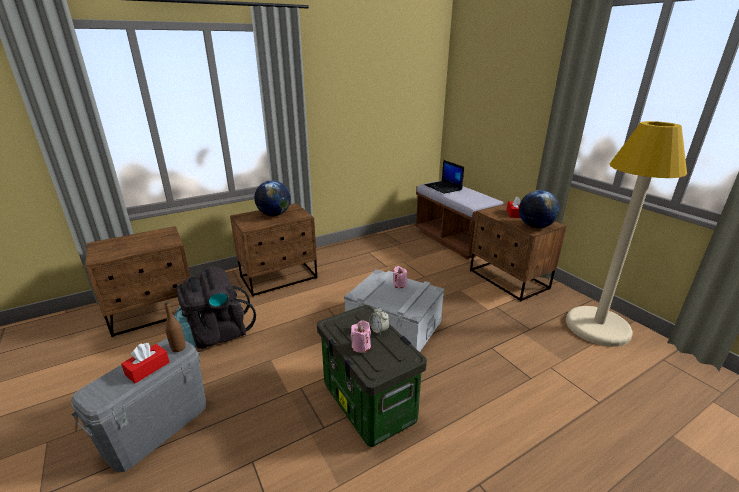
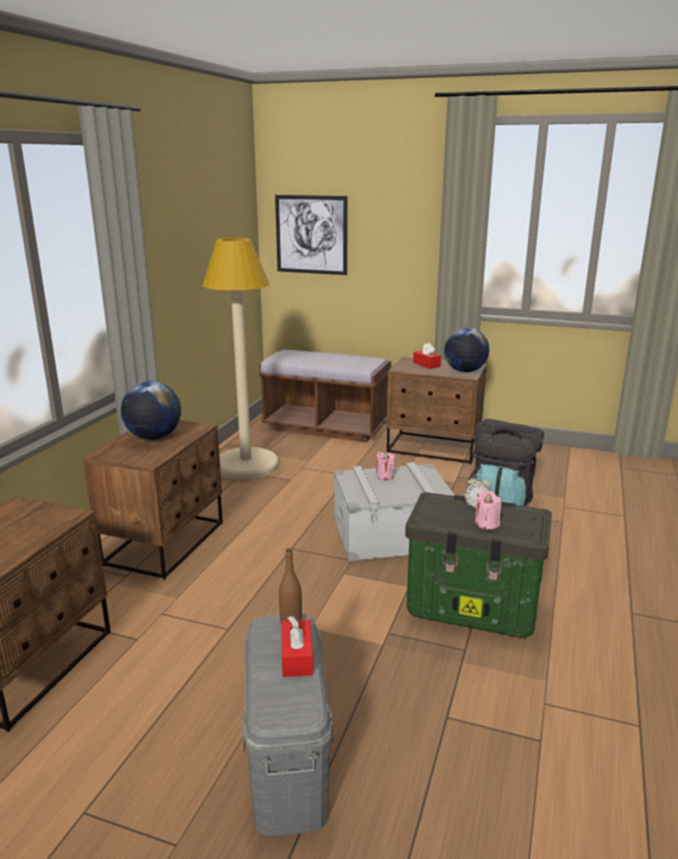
camera: 40 degrees left, 5 degrees down
(217, 333) = (188, 640): black backpack -> black backpack (502, 498)
(443, 187) = (300, 357): laptop -> none
(473, 100) = (311, 234): none -> picture
(597, 327) = (553, 461): beige floor lamp -> beige floor lamp (246, 465)

